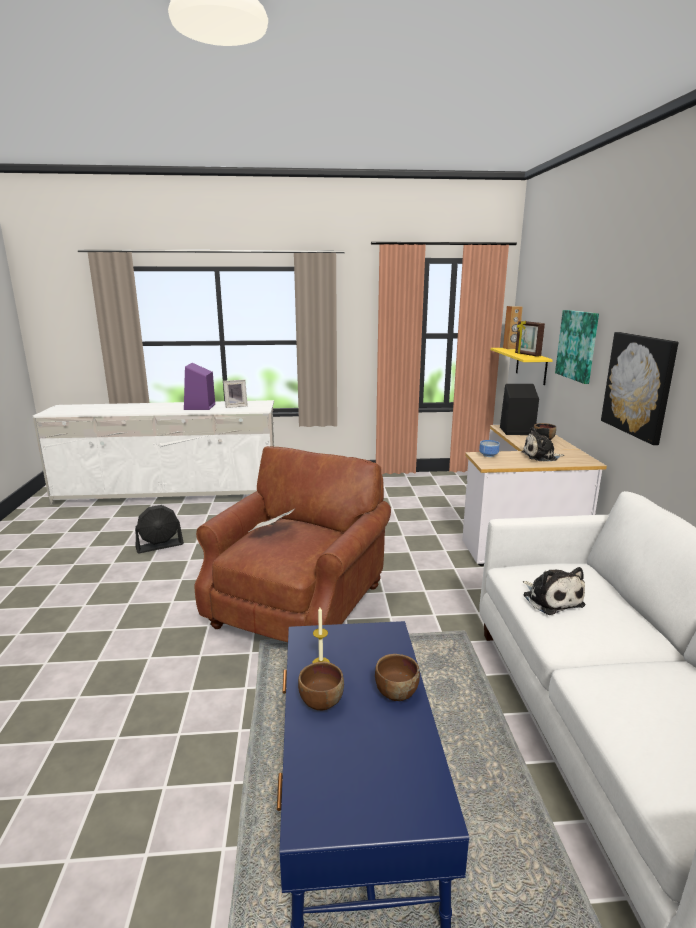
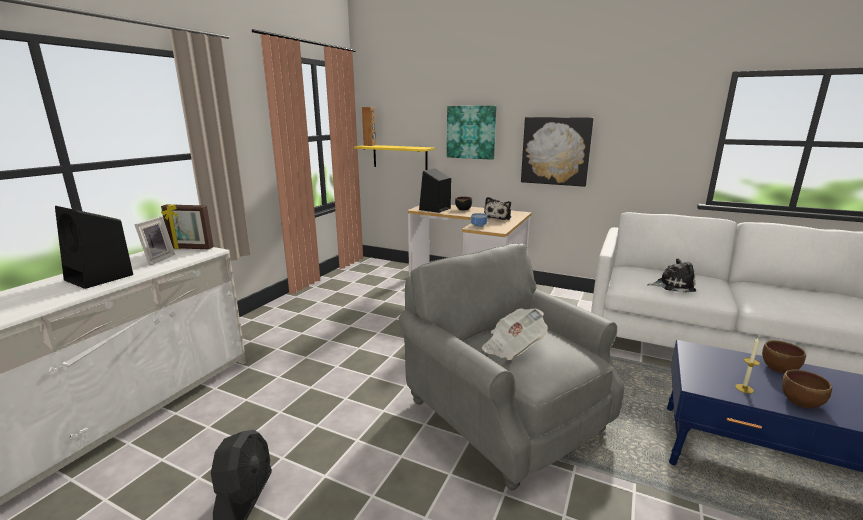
camera: 60 degrees left, 0 degrees up
(200, 407) = (100, 277): purple speaker -> black speaker
(299, 606) = (504, 415): brown armchair -> grey armchair
(527, 355) = (407, 147): picture frame -> picture frame (191, 248)

